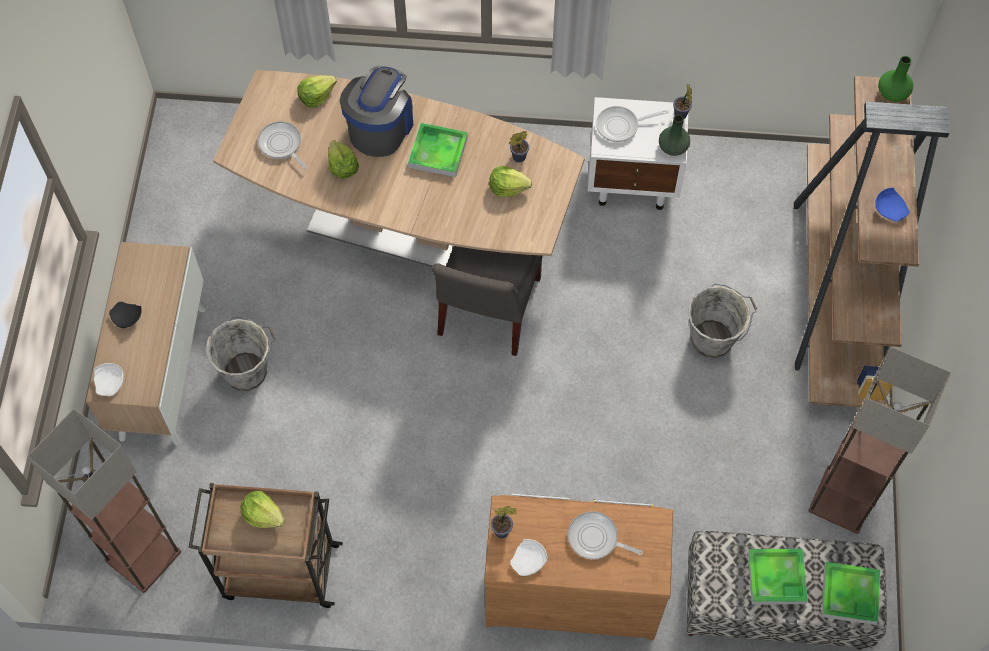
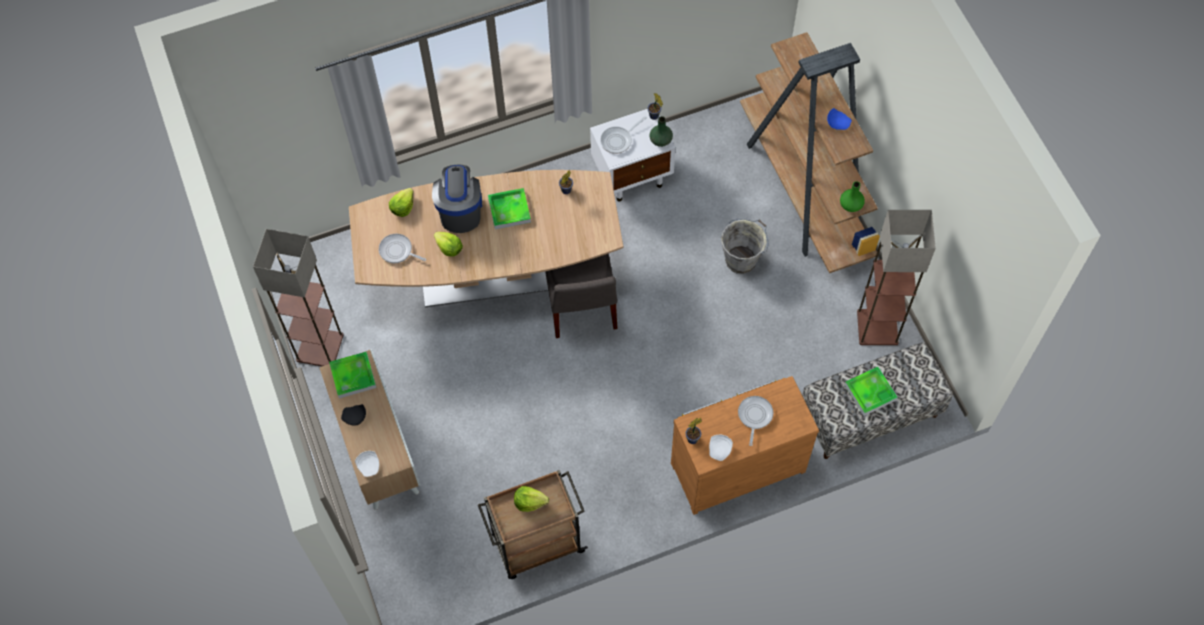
camera: 25 degrees left, 0 degrees up
(143, 555) = (436, 577): floor lamp -> floor lamp (319, 347)
(248, 371) = (438, 422): grey bucket -> none
(508, 187) = (570, 214): lettuce -> none
(596, 539) = (754, 416): frying pan -> frying pan turned 105 degrees clockwise
(849, 594) = (920, 381): tray -> tray (353, 376)
(893, 93) = (801, 45): green vase -> green vase (851, 205)

